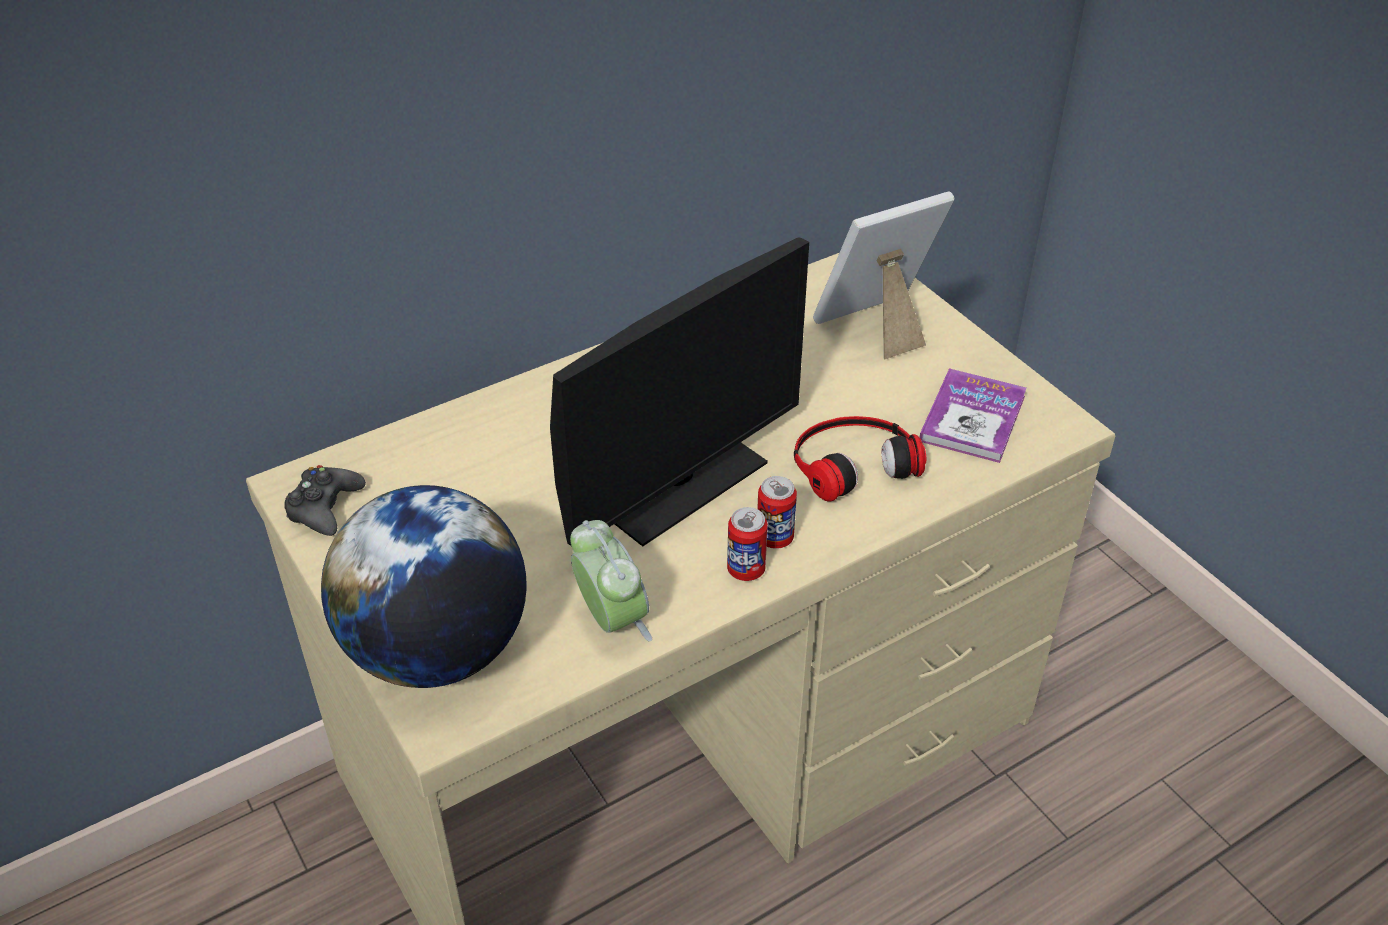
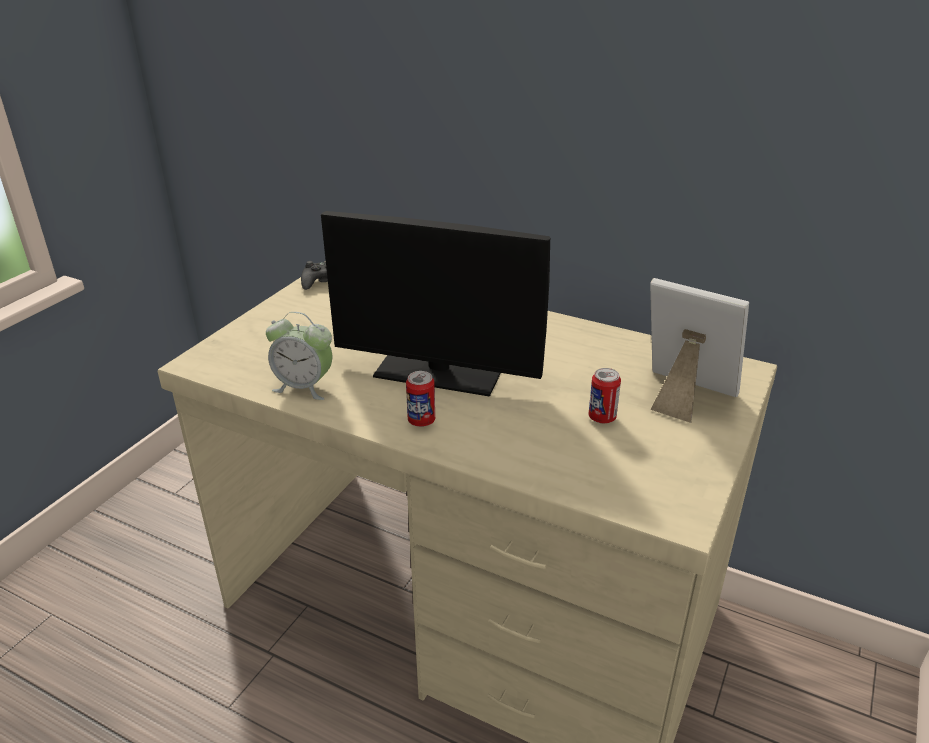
camera: 60 degrees right, 10 degrees down
(438, 650) = (245, 344): globe -> none
(612, 620) = (304, 387): alarm clock -> alarm clock turned 75 degrees clockwise
(746, 570) = (383, 419): can -> can (602, 418)
(852, 461) = (526, 429): headphones -> none
(972, 418) = (634, 469): book -> none

